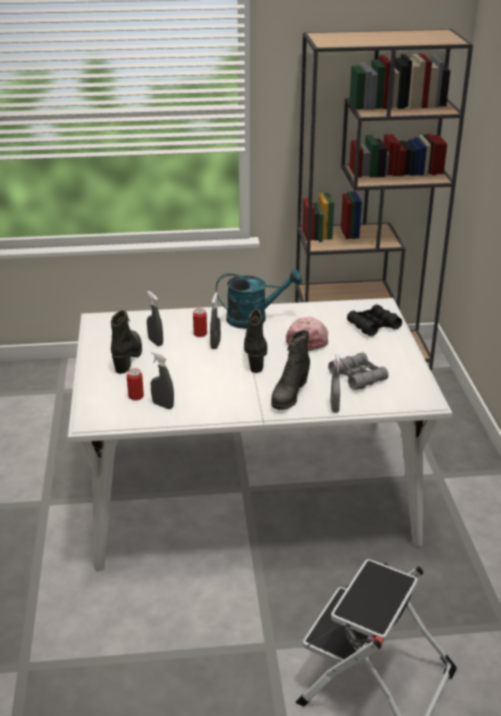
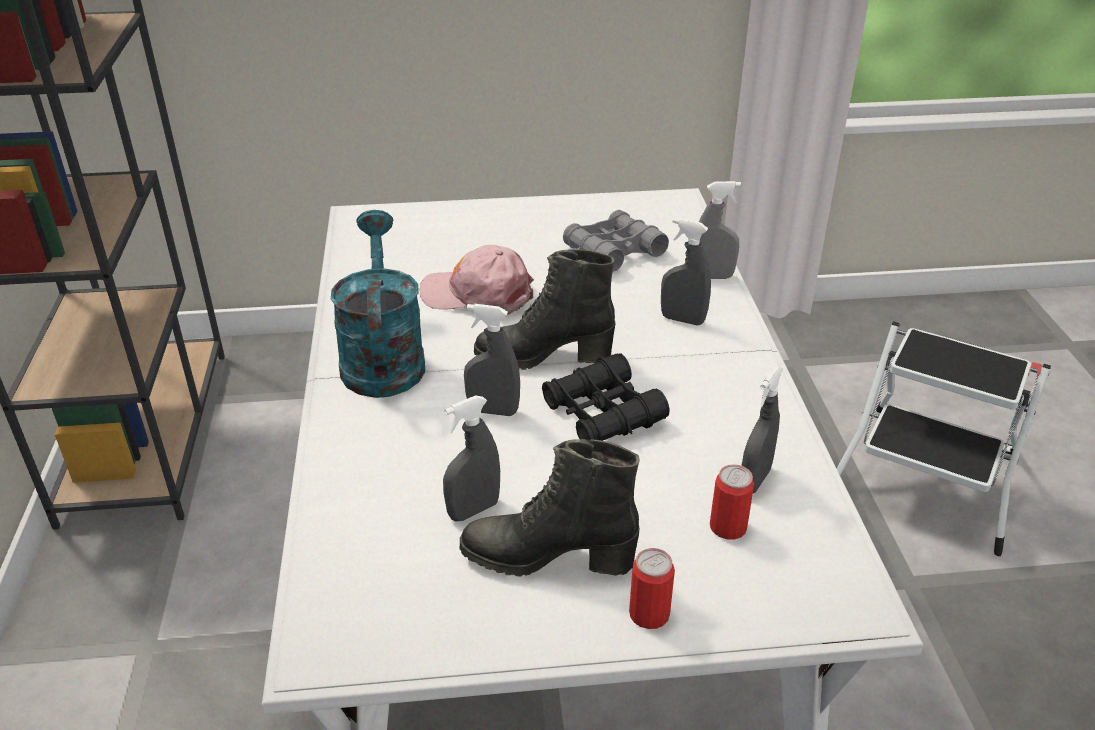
camera: 90 degrees left, 5 degrees up
(200, 334) = (440, 435): can -> can (649, 614)
(289, 395) = (682, 320): black boot -> grey spray bottle
(373, 326) = (438, 228): black binoculars -> black binoculars (603, 413)

